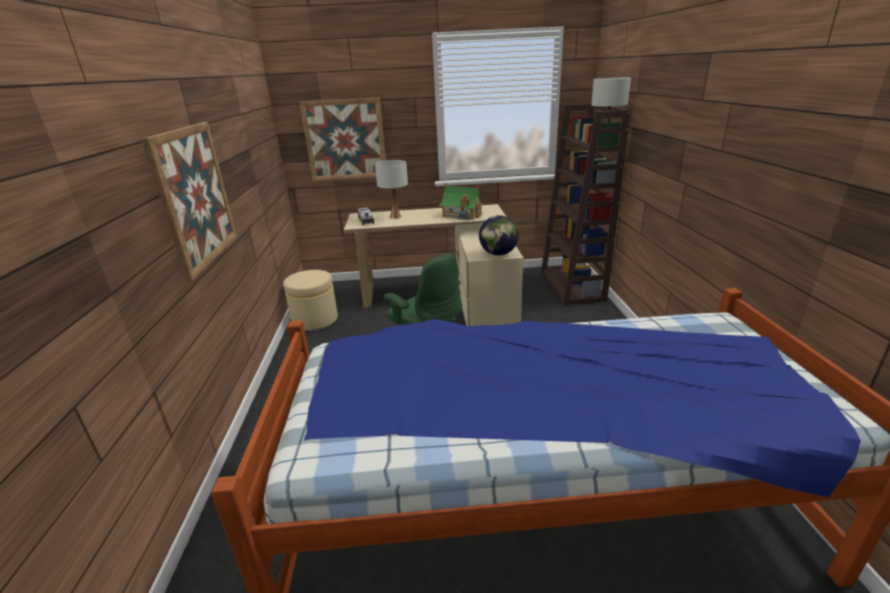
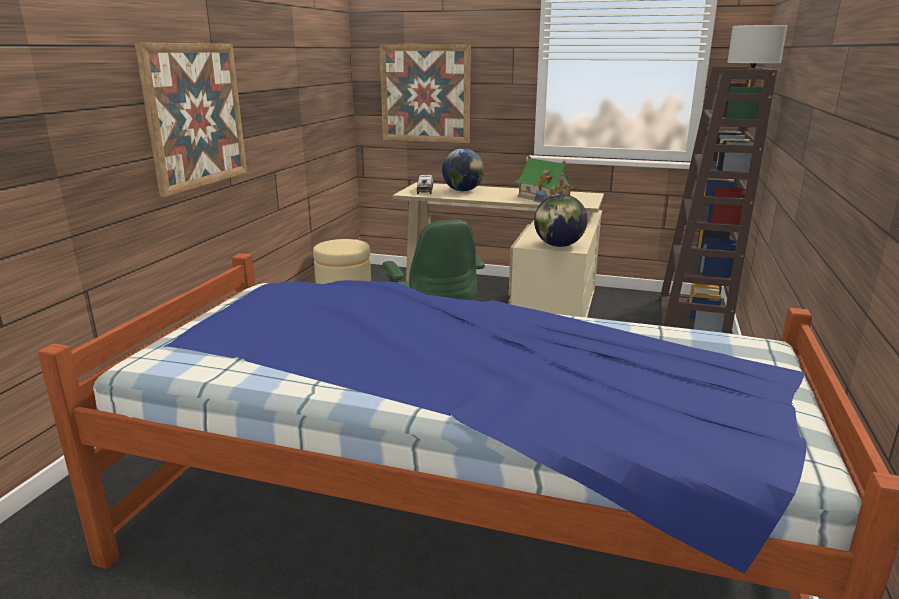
camera: 20 degrees right, 5 degrees down
(395, 217) = (462, 191): white table lamp -> globe

